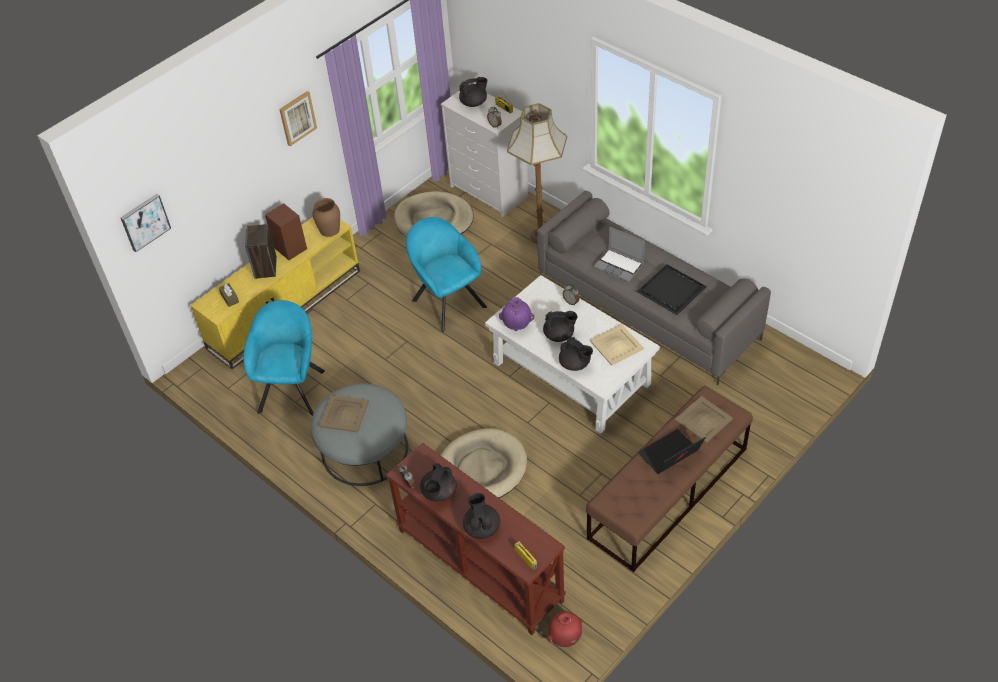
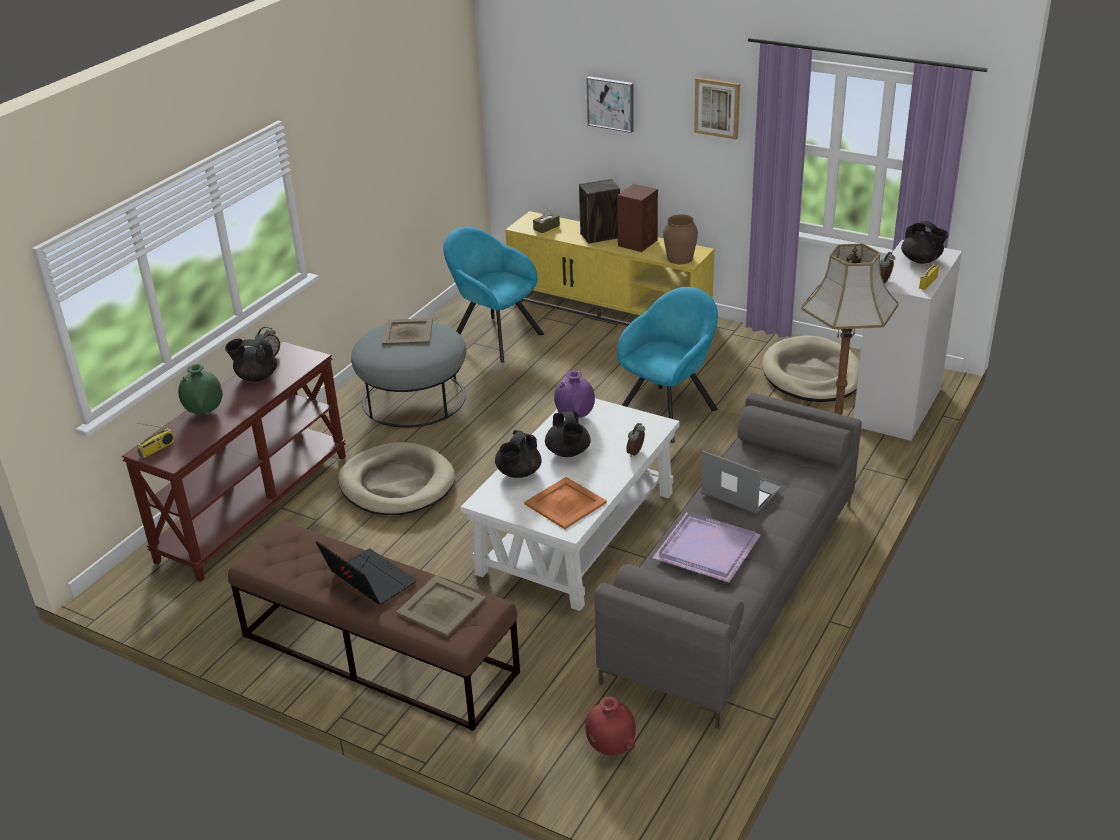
camera: 75 degrees right, 15 degrees down
(144, 222) = (514, 79): picture -> picture (611, 103)
(292, 388) = (493, 337): turquoise armchair -> turquoise armchair turned 135 degrees counterclockwise
(482, 527) = (205, 412): black teapot -> green vase
(565, 638) = (147, 590): red vase -> red vase (610, 747)
(616, 345) = (565, 503): beige tray -> orange tray
(620, 265) = (738, 492): laptop -> laptop turned 105 degrees clockwise
(673, 290) = (707, 550): black tray -> purple tray

